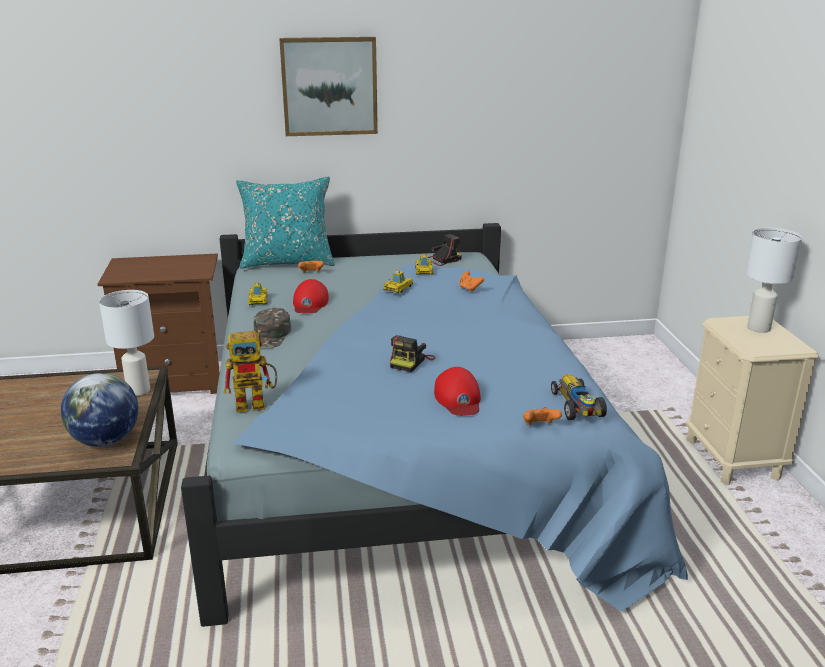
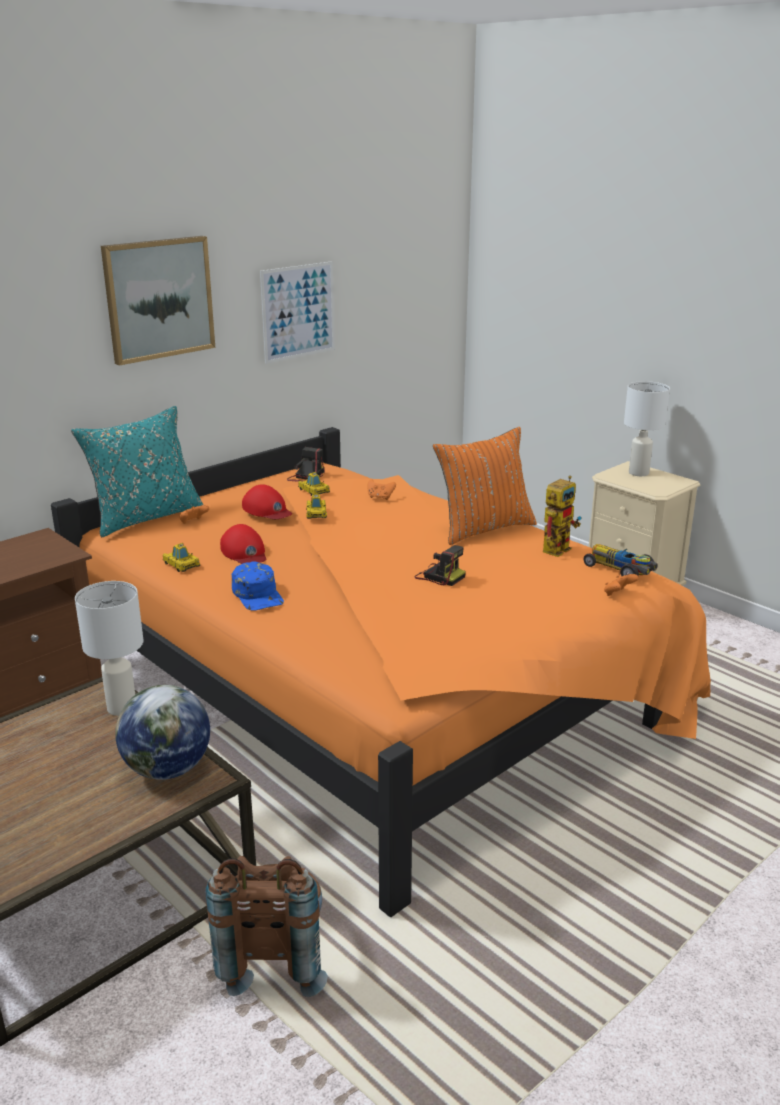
camera: 35 degrees left, 0 degrees up
(104, 611) = (273, 956): none -> brown backpack
(257, 403) = (355, 660): toy robot -> toy robot (558, 547)
(270, 336) = (258, 595): green cap -> blue cap
(403, 455) = (378, 689): blue bed -> orange bed
(411, 362) = (439, 576): camera -> camera turned 45 degrees counterclockwise
(458, 398) = (527, 594): red cap -> red cap (267, 510)
(471, 113) = (298, 311): none -> picture
(511, 336) = (483, 529): none -> orange pillow

